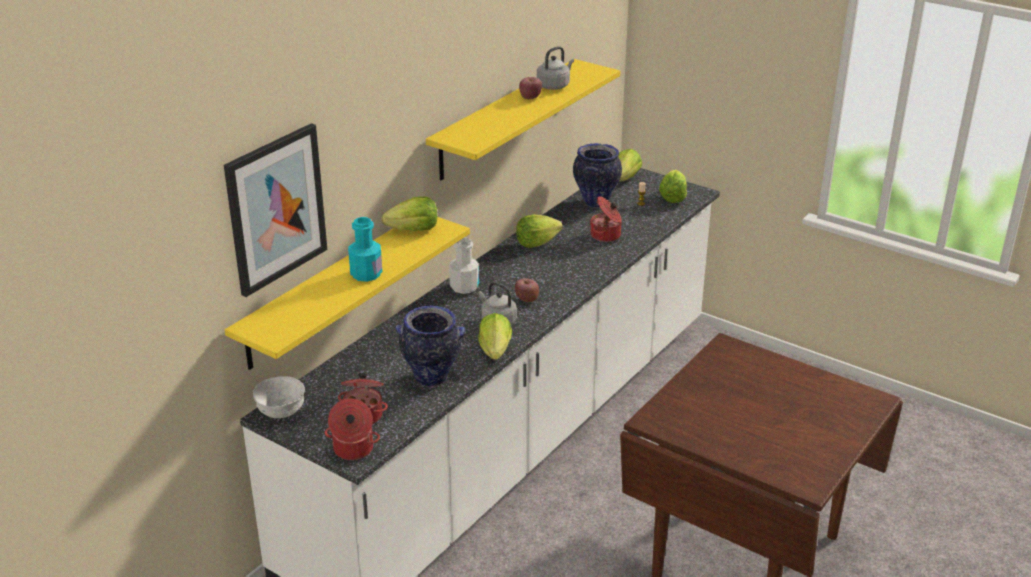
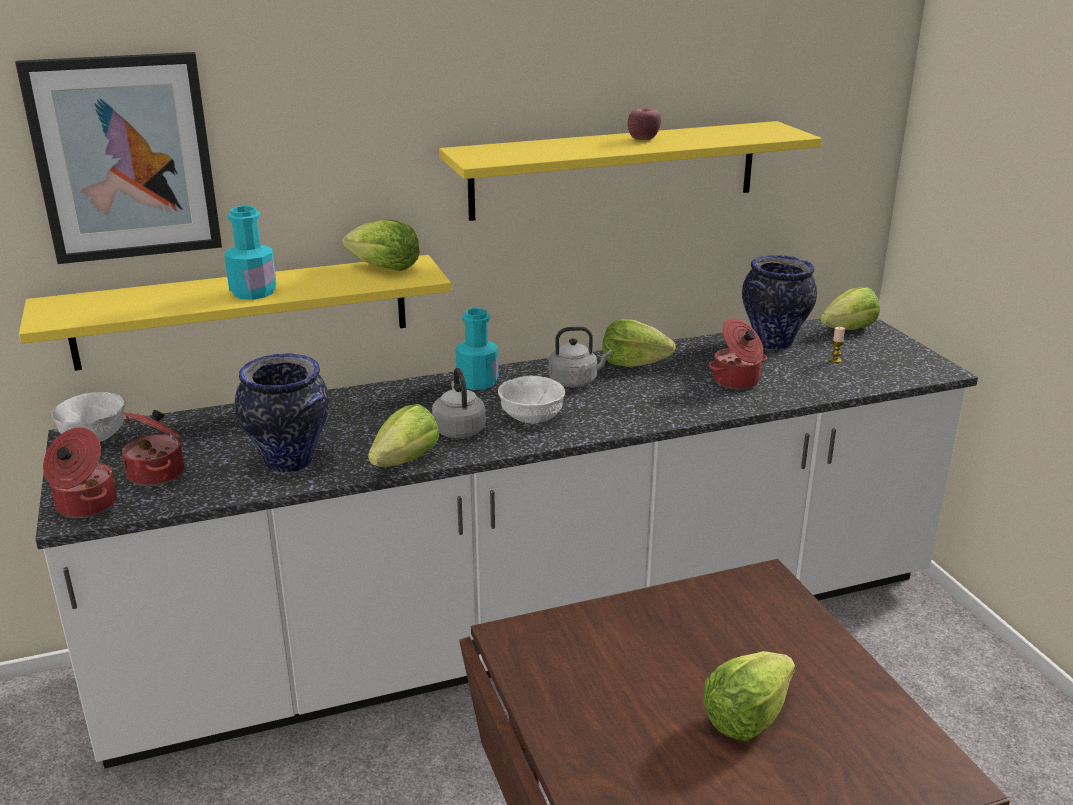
camera: 35 degrees right, 5 degrees down
(464, 287) = (477, 382): white bottle -> turquoise bottle
(526, 299) = (530, 418): apple -> white bowl
(554, 86) = (698, 135): grey kettle -> grey kettle (575, 381)
(673, 197) = (893, 365): lettuce -> lettuce (746, 717)

